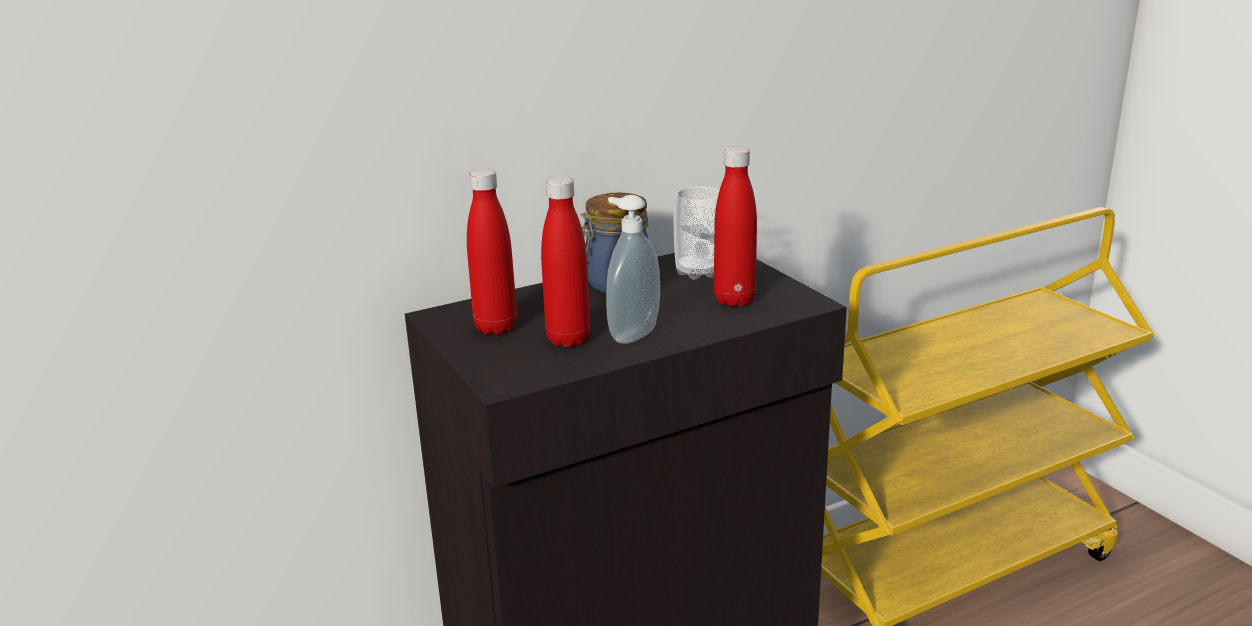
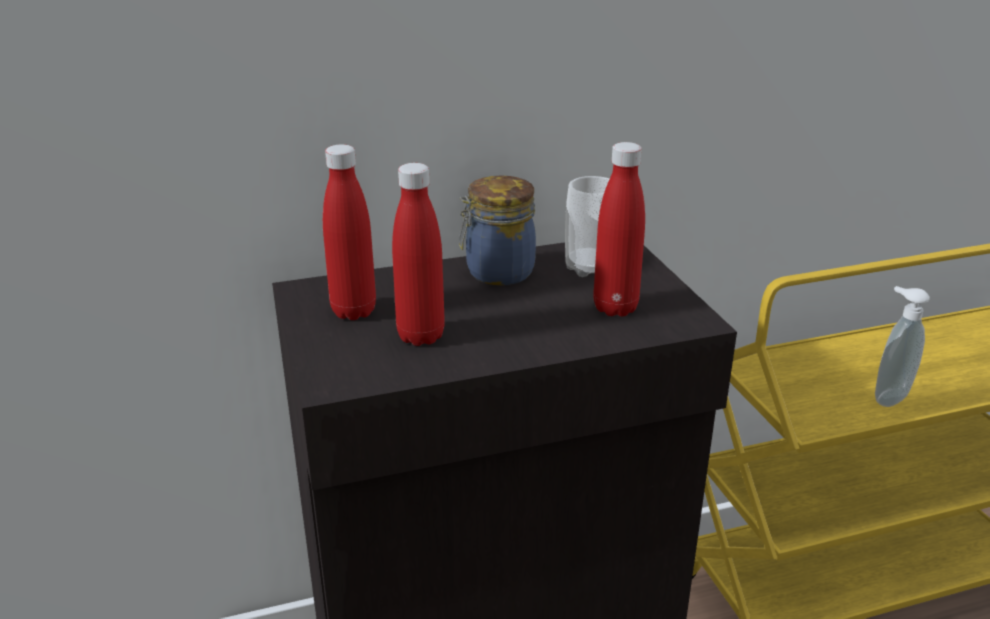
camera: 10 degrees right, 5 degrees up
(631, 334) = (489, 337): soap dispenser -> soap dispenser (888, 396)

